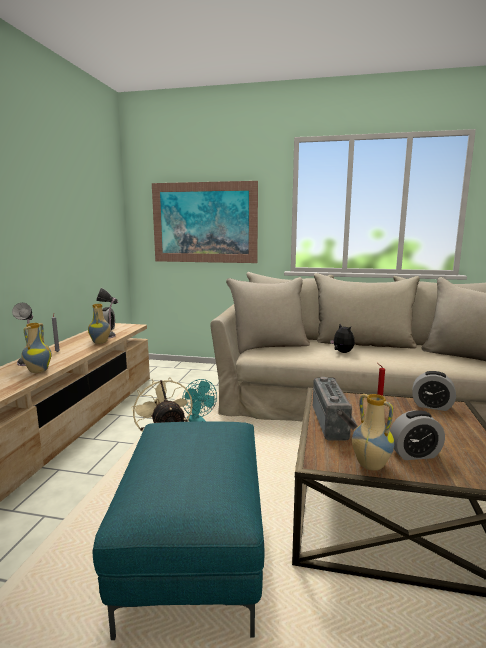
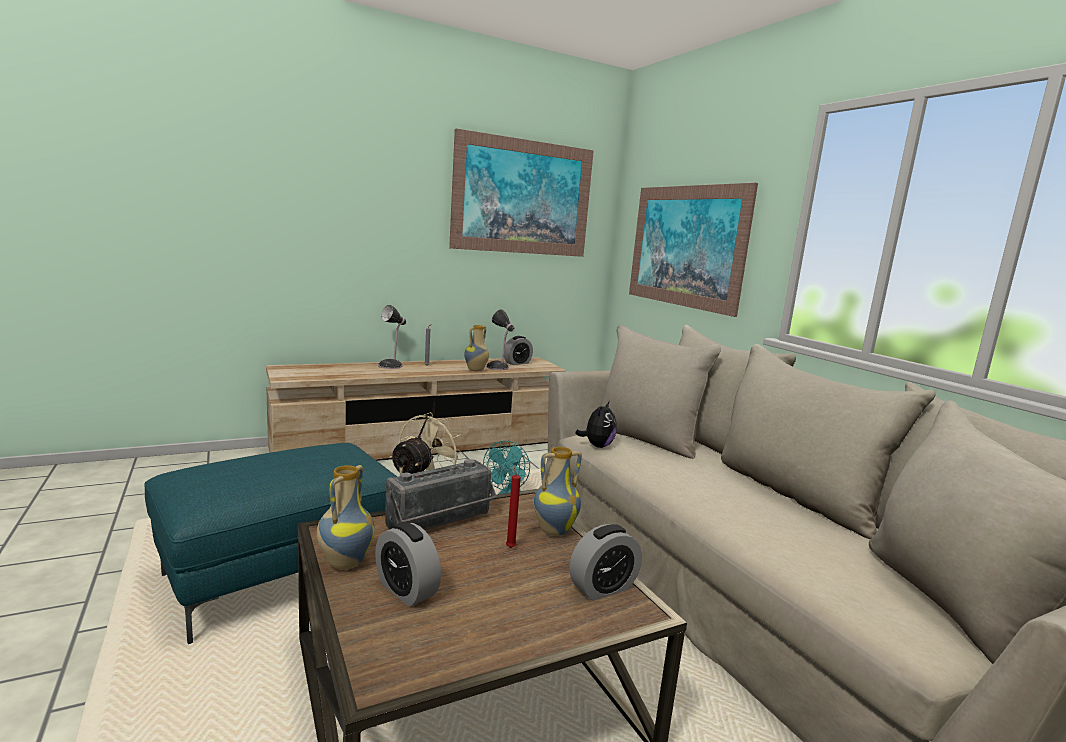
camera: 50 degrees right, 0 degrees up
(38, 371) = (373, 373): vase -> vase (554, 530)
(78, 191) = (523, 197): none -> picture
(342, 352) = (708, 483): plush toy -> plush toy (597, 446)
(432, 406) = (603, 588): alarm clock -> alarm clock turned 105 degrees counterclockwise

